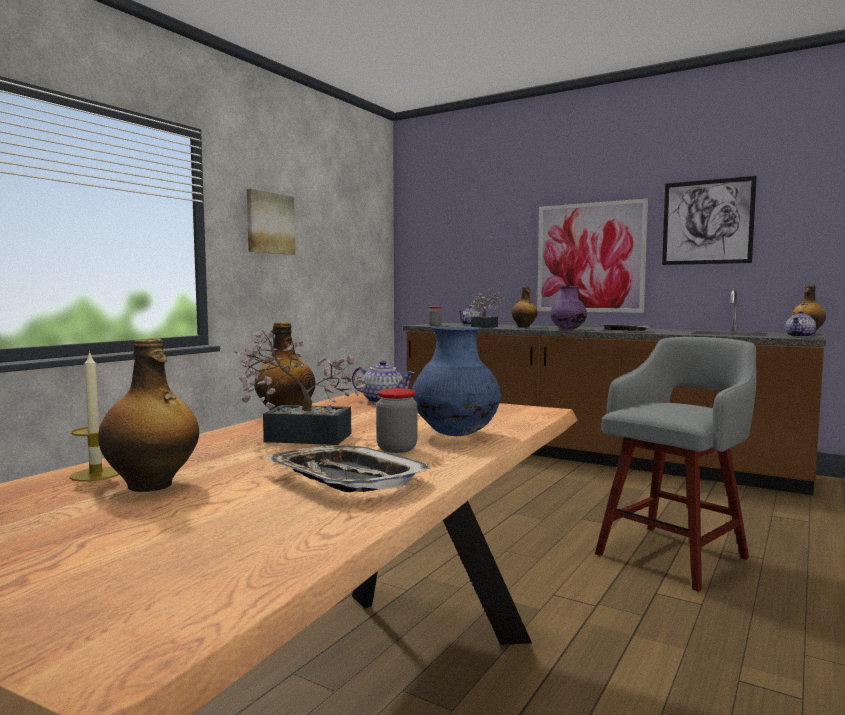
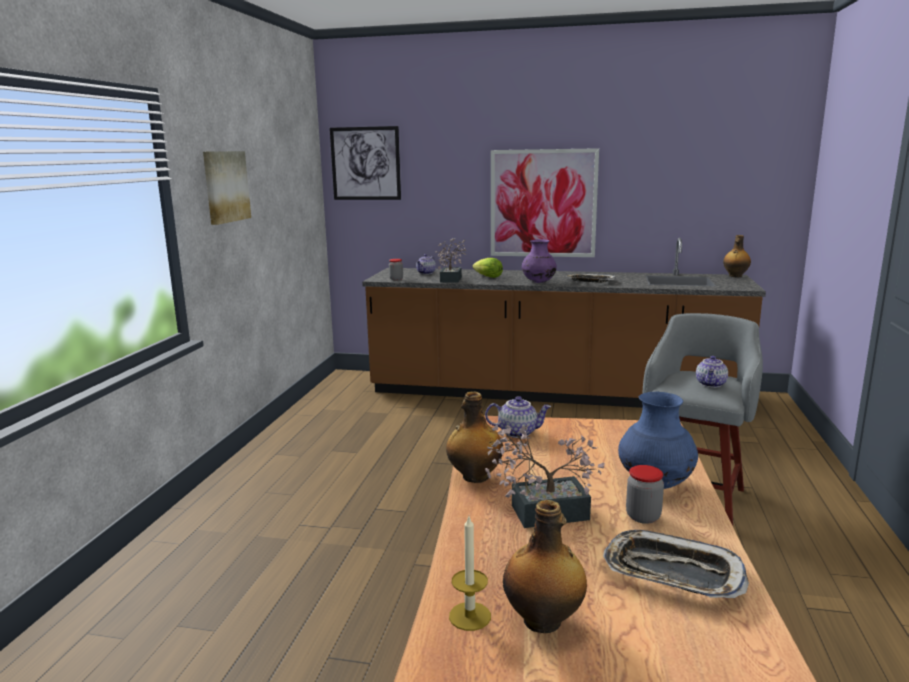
camera: 20 degrees left, 10 degrees up
(524, 327) = (488, 277): bottle -> lettuce
(707, 222) = (653, 173): picture -> picture (365, 163)
(800, 336) = (740, 285): teapot -> teapot (711, 384)

